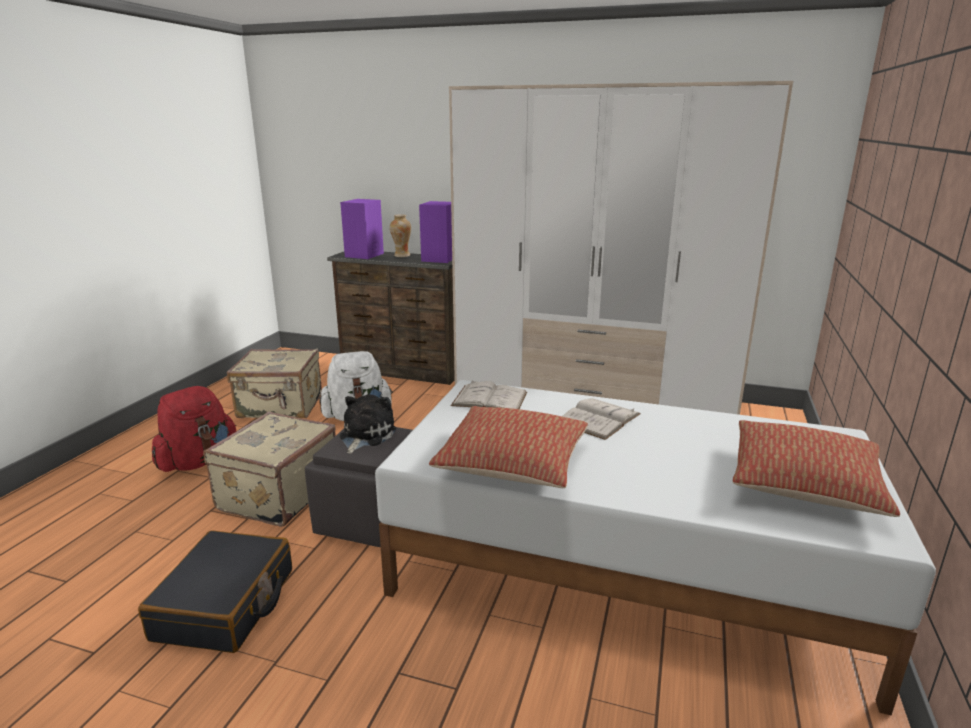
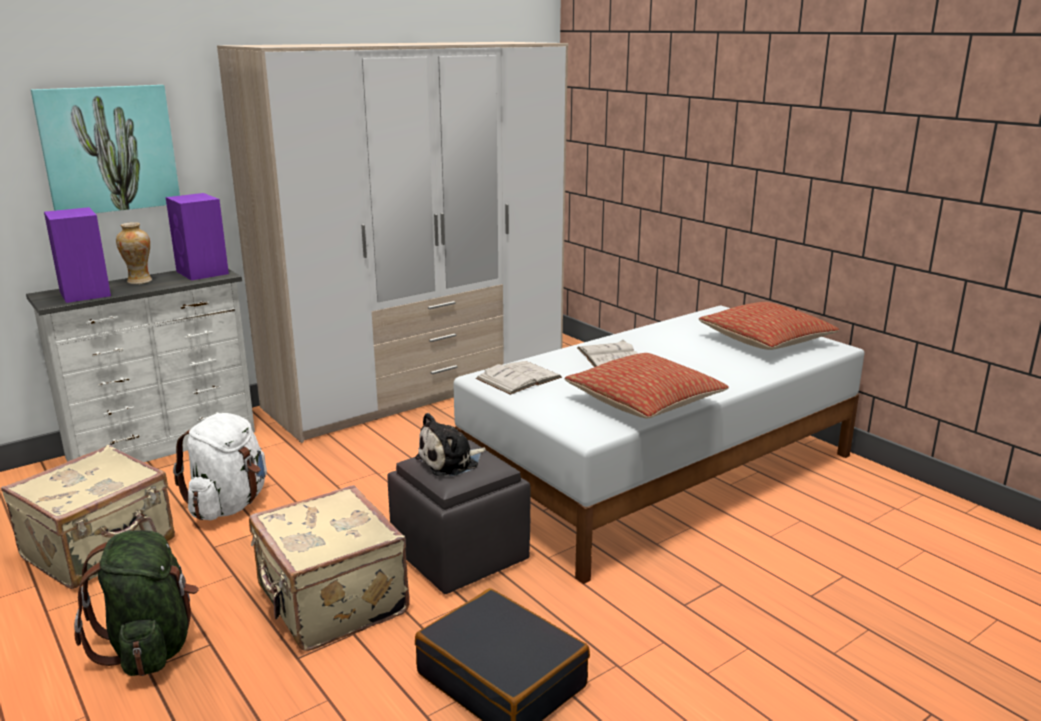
camera: 55 degrees left, 0 degrees up
(198, 461) = (150, 646): red backpack -> green backpack
(365, 435) = (451, 462): plush toy -> plush toy turned 90 degrees counterclockwise
(402, 371) = (165, 445): brown dresser -> white dresser
(405, 163) = (109, 149): none -> picture

